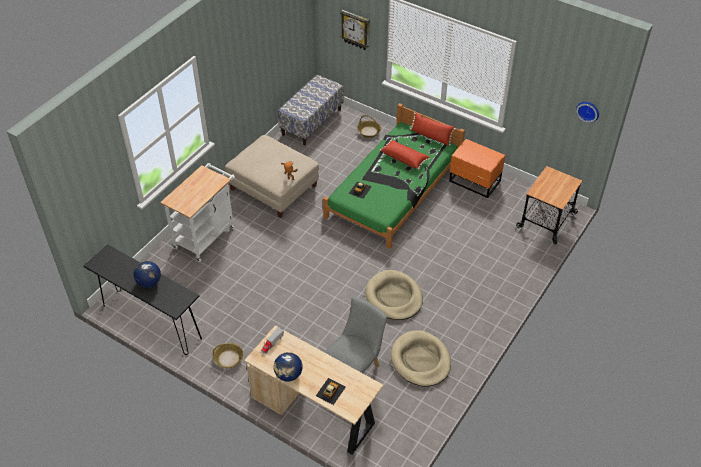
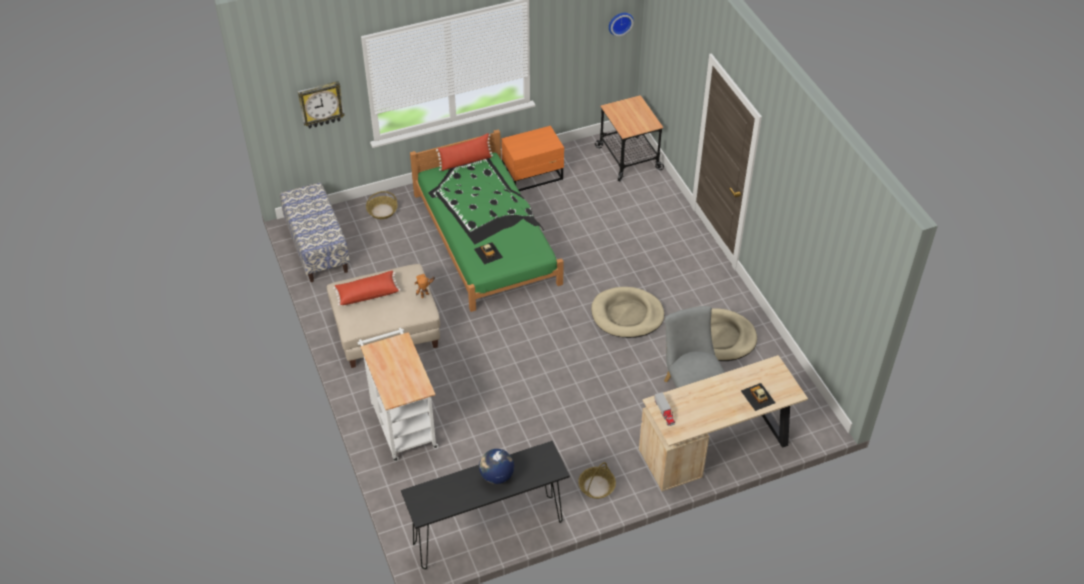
camera: 55 degrees left, 0 degrees up
(288, 375) = (714, 418): globe -> none
(404, 158) = (477, 197): red pillow -> red pillow (367, 293)

